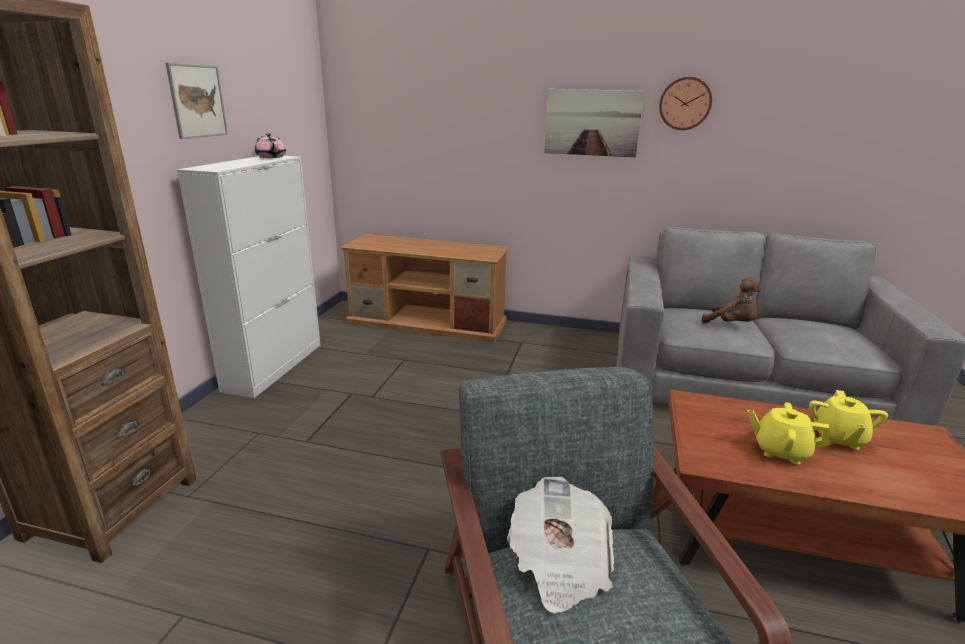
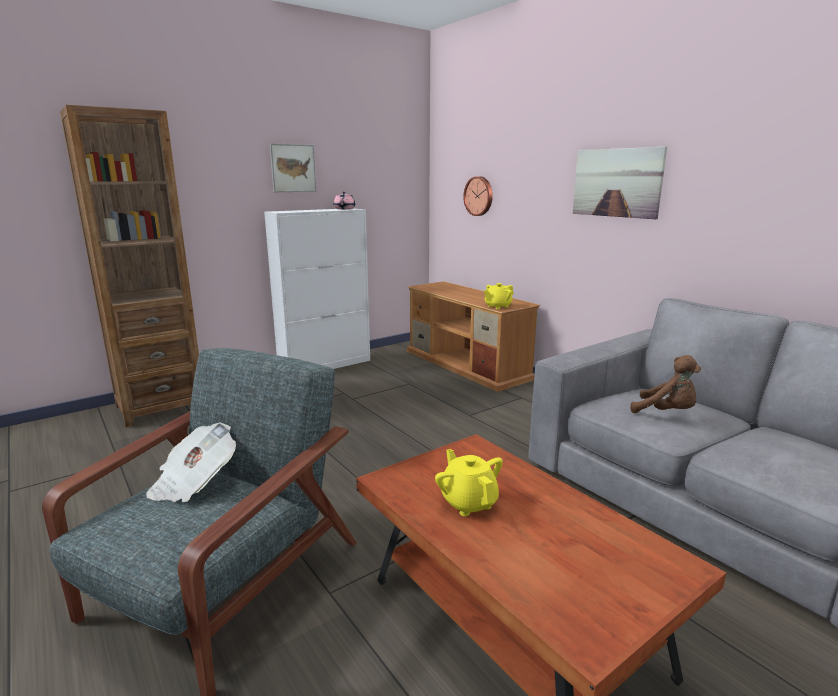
camera: 40 degrees right, 5 degrees down
(684, 103) = (710, 158): wall clock -> wall clock (479, 196)
(731, 324) = (666, 412): brown plush toy -> brown plush toy turned 45 degrees counterclockwise
(838, 438) = (552, 521): yellow teapot -> yellow teapot (497, 306)

